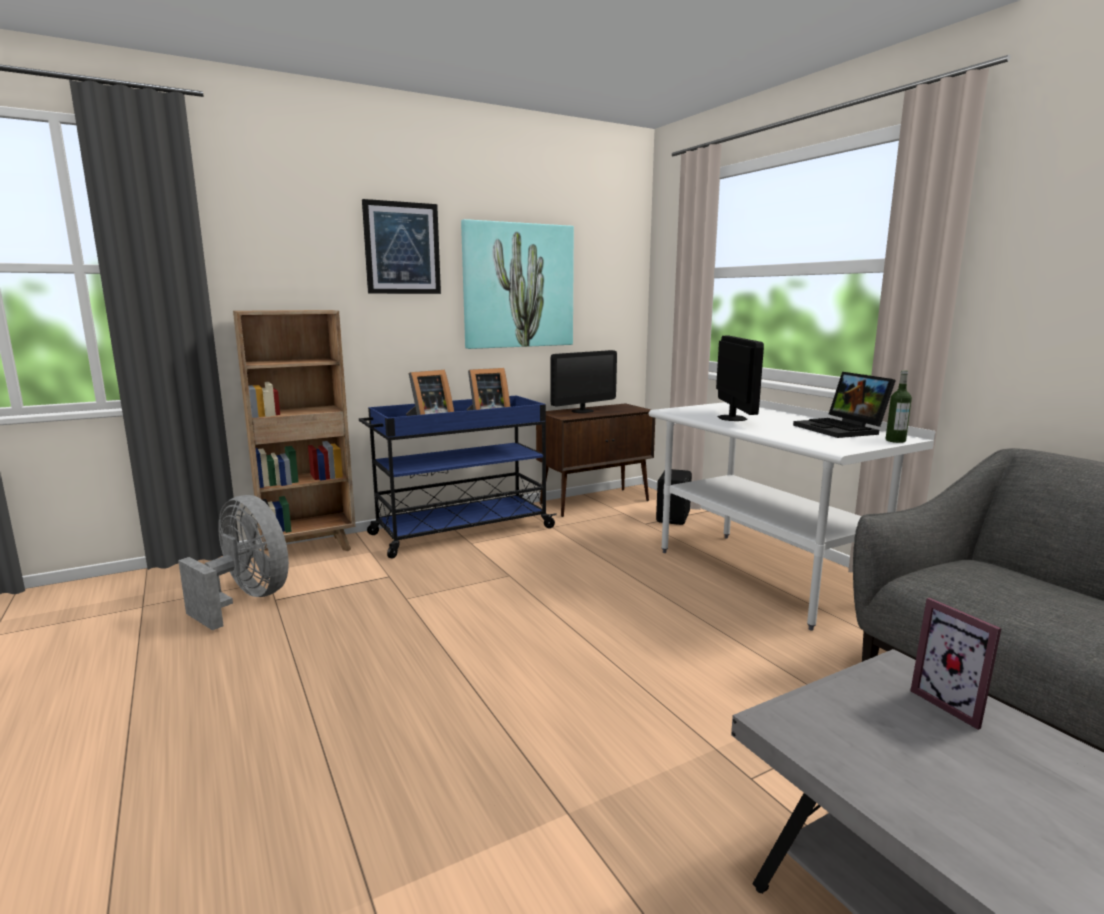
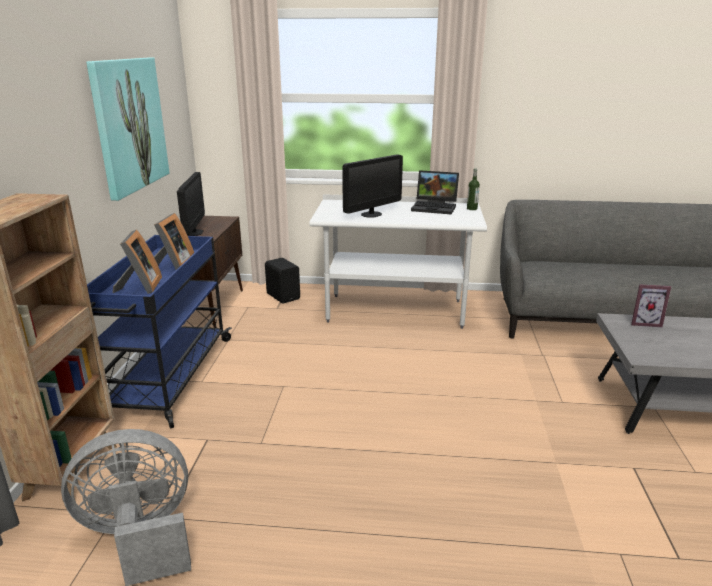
camera: 55 degrees left, 10 degrees up
(402, 248) = (52, 102): picture -> none
(732, 418) = (371, 214): monitor -> monitor turned 105 degrees clockwise

